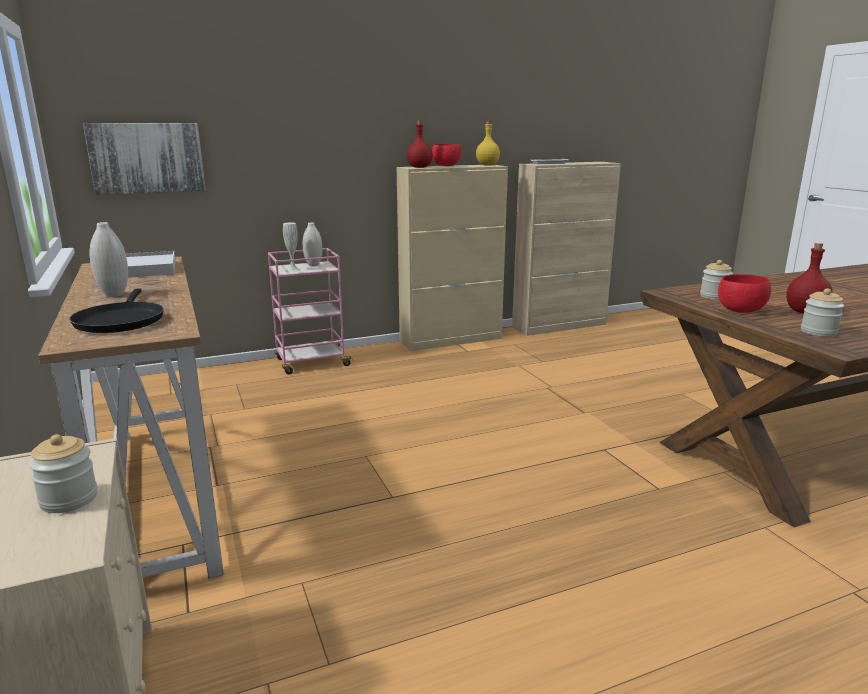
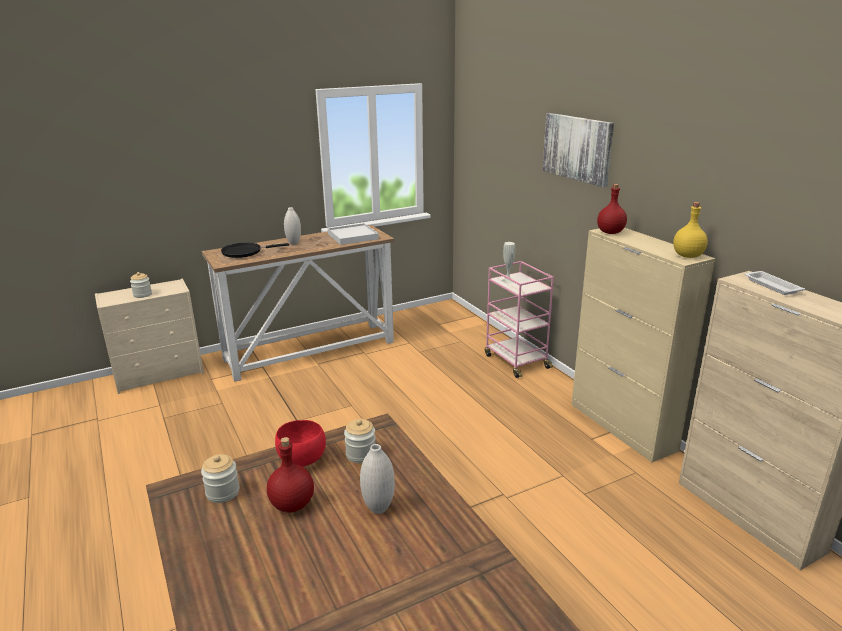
camera: 85 degrees right, 5 degrees up
(147, 158) = (484, 168): picture -> picture (578, 148)
(313, 265) = (529, 285): white vase -> white vase (378, 508)
(447, 166) = (647, 240): red bowl -> none

